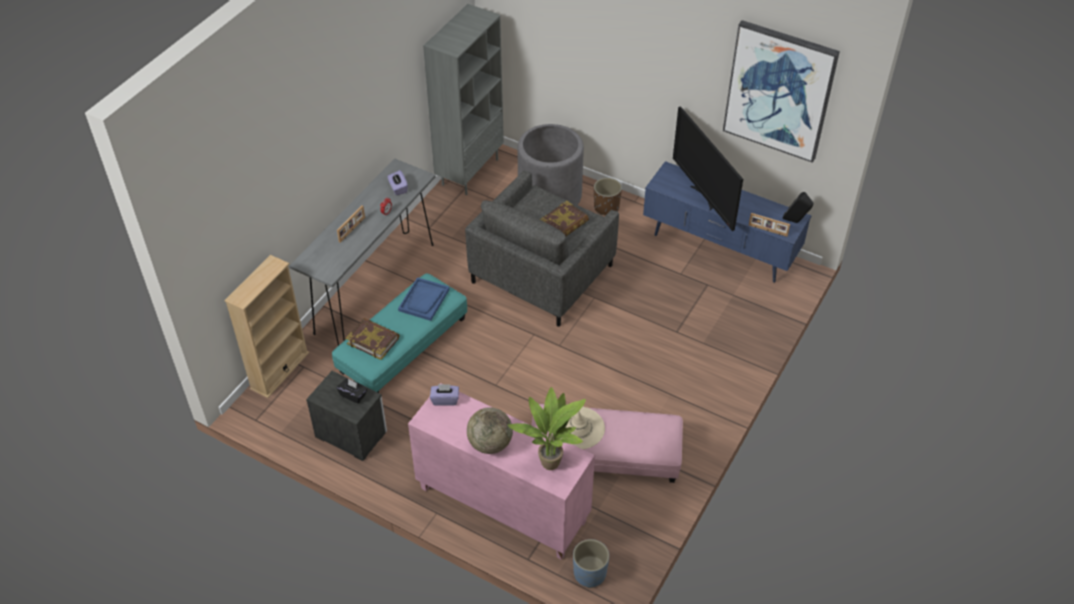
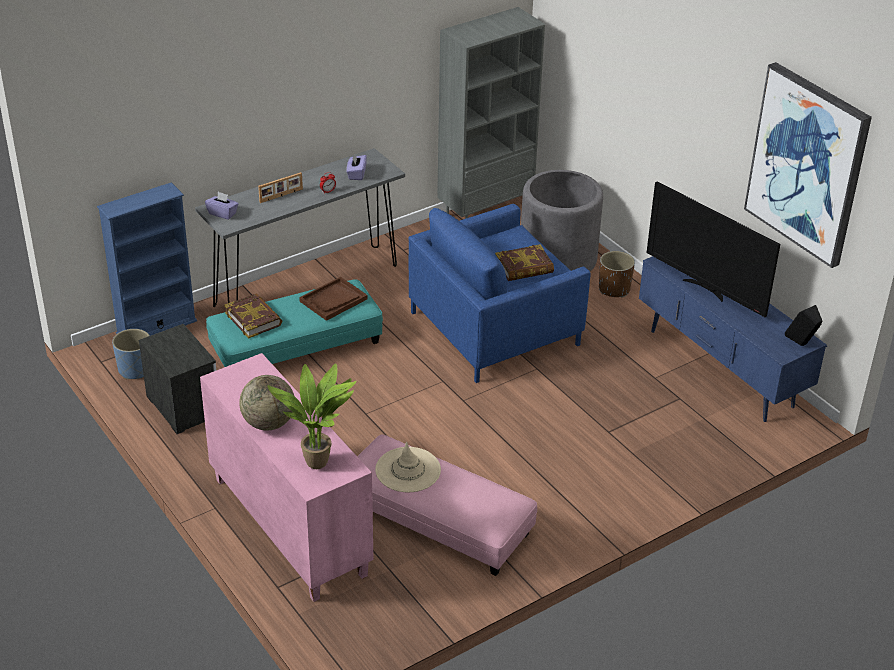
camera: 25 degrees right, 10 degrees down
(279, 370) = (156, 327): beige bookcase -> blue bookcase
(353, 395) = (187, 351): black tissue box -> none
(424, 300) = (333, 300): blue tray -> brown tray
(445, 400) = (254, 369): purple tissue box -> purple tissue box (222, 213)
(541, 273) = (494, 328): grey armchair -> blue armchair
(589, 573) = (334, 626): blue planter -> blue planter (135, 369)
(704, 197) = (705, 289): television -> television turned 45 degrees counterclockwise
(767, 231) = (759, 343): picture frame -> none

